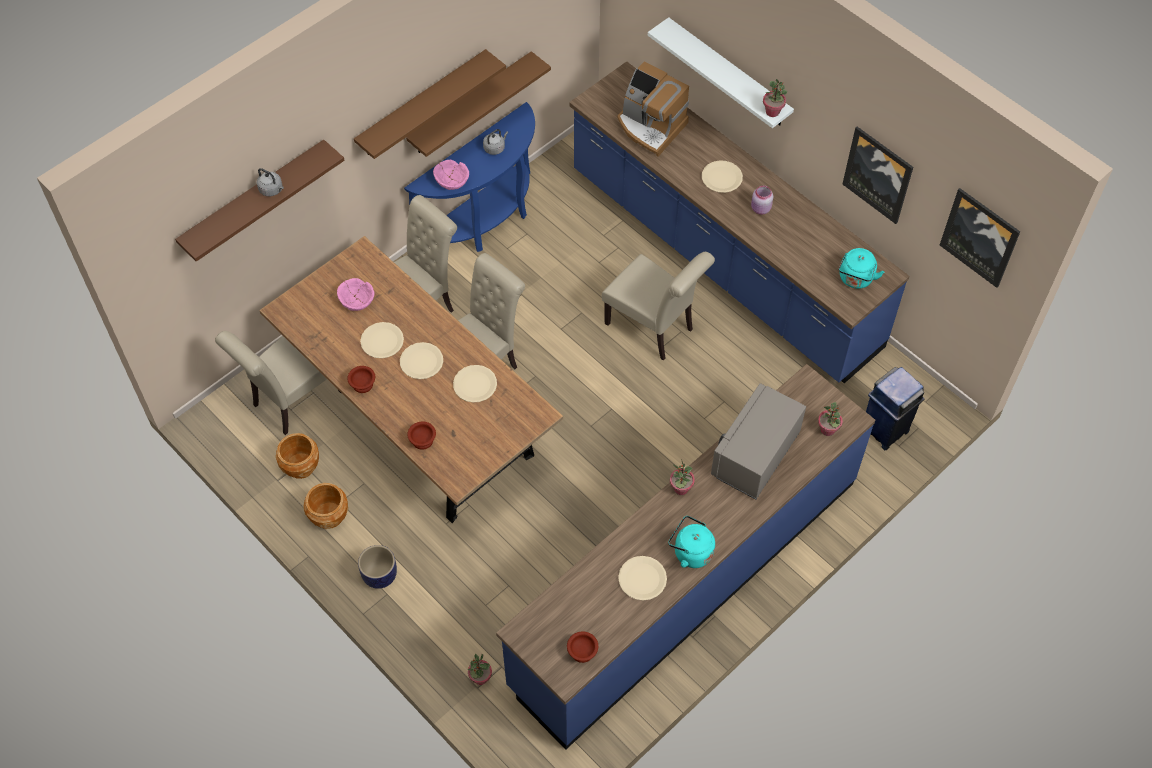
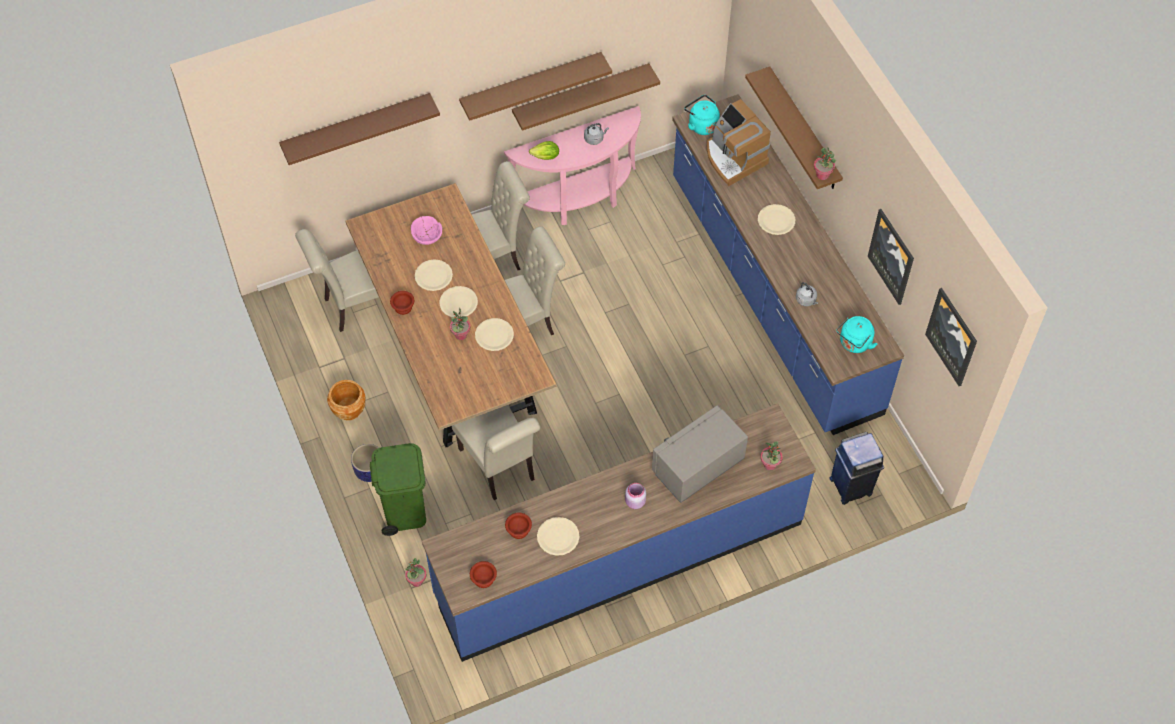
camera: 20 degrees right, 0 degrees up
(272, 190) = (371, 123): grey kettle -> grey kettle (806, 300)
(301, 466) = (342, 361): brown planter -> none
(422, 440) = (432, 368): brown bowl -> brown bowl (519, 529)
(435, 605) = (404, 510): none -> green trash can
(451, 181) = (546, 157): pink bowl -> lettuce
(486, 221) = (580, 200): blue console table -> pink console table
(654, 329) = (685, 336): beige chair -> beige chair (500, 467)
(681, 488) = (622, 474): potted plant -> potted plant (460, 335)
(690, 552) = (607, 528): turquoise kettle -> turquoise kettle (701, 125)
(728, 73) = (804, 130): white shelf -> brown shelf
(760, 209) = (797, 258): pink jar -> pink jar (634, 502)

